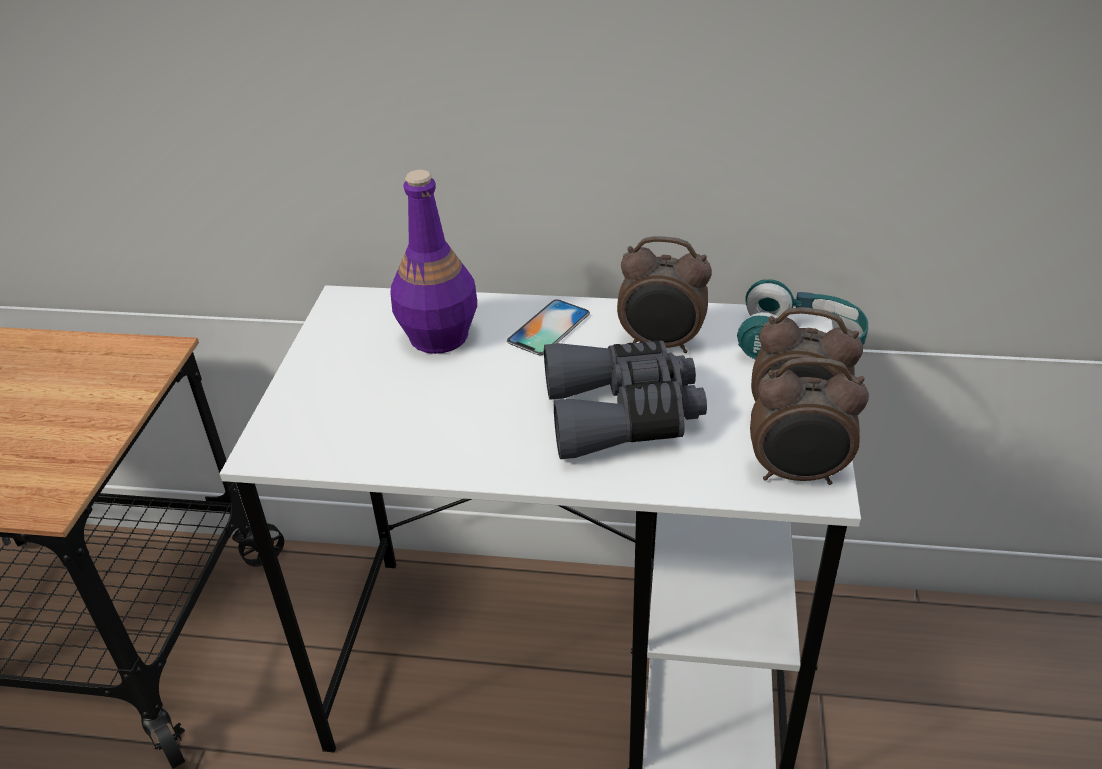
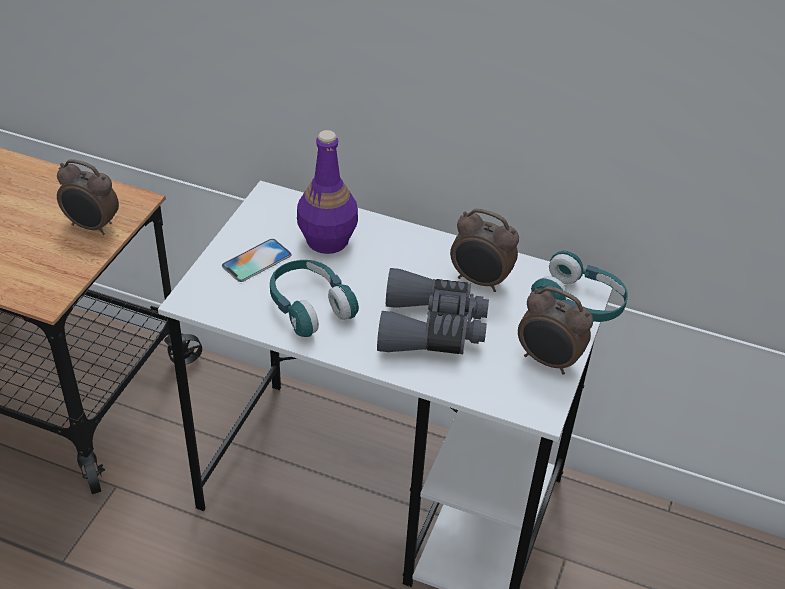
camera: 10 degrees right, 5 degrees up
(443, 423) = (310, 307): none -> turquoise headphones
(549, 327) = (406, 250): phone -> phone (256, 260)
(798, 475) = (531, 398): alarm clock -> alarm clock (92, 227)

